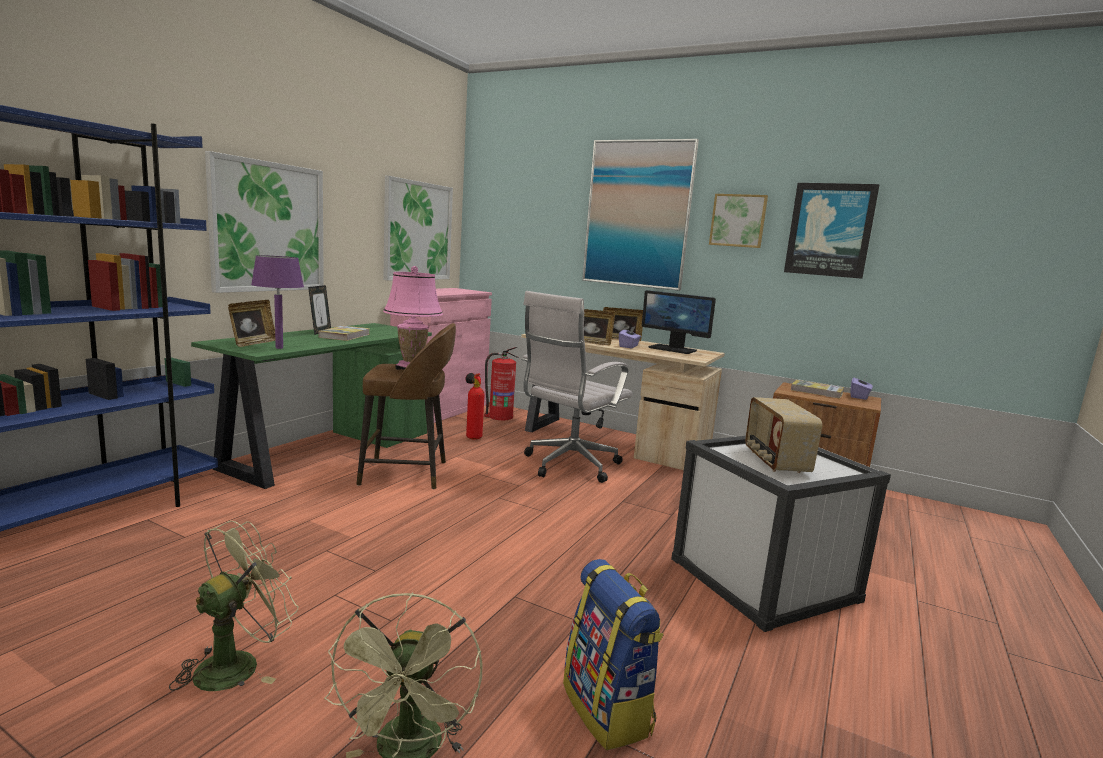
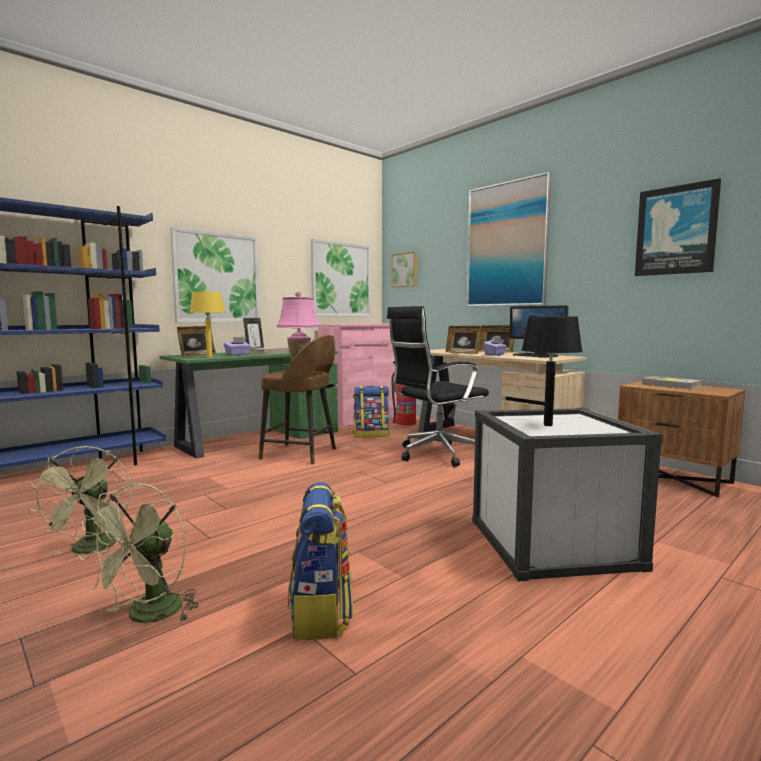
camera: 20 degrees right, 5 degrees down
(238, 663) = (91, 550): green fan -> green fan turned 120 degrees clockwise
(279, 348) = (209, 357): purple table lamp -> yellow table lamp
(472, 437) = (371, 434): fire extinguisher -> backpack
(568, 466) = (435, 455): white office chair -> black office chair
(738, 220) = (590, 236): picture -> picture (405, 270)
(774, 461) = (548, 425): radio -> black table lamp
(859, 396) = (718, 388): purple tissue box -> purple tissue box (237, 354)

